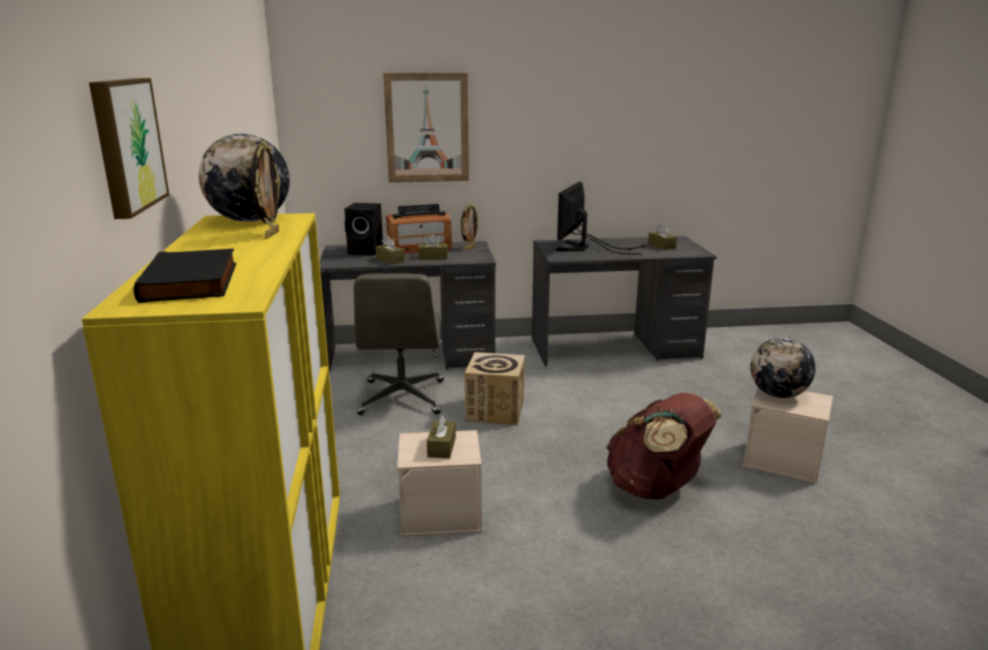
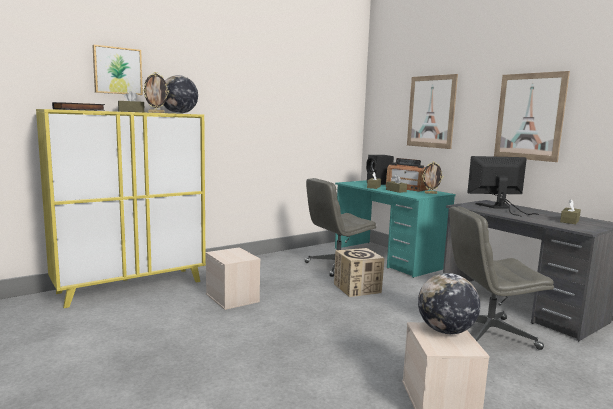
camera: 60 degrees right, 10 degrees down
(411, 357) = (387, 258): grey desk -> turquoise desk
(441, 447) = (233, 255): brown tissue box -> brown tissue box (131, 111)
(575, 131) = (529, 116): none -> picture
(656, 489) = (324, 350): brown backpack -> none
(667, 388) = (488, 334): none -> grey office chair

